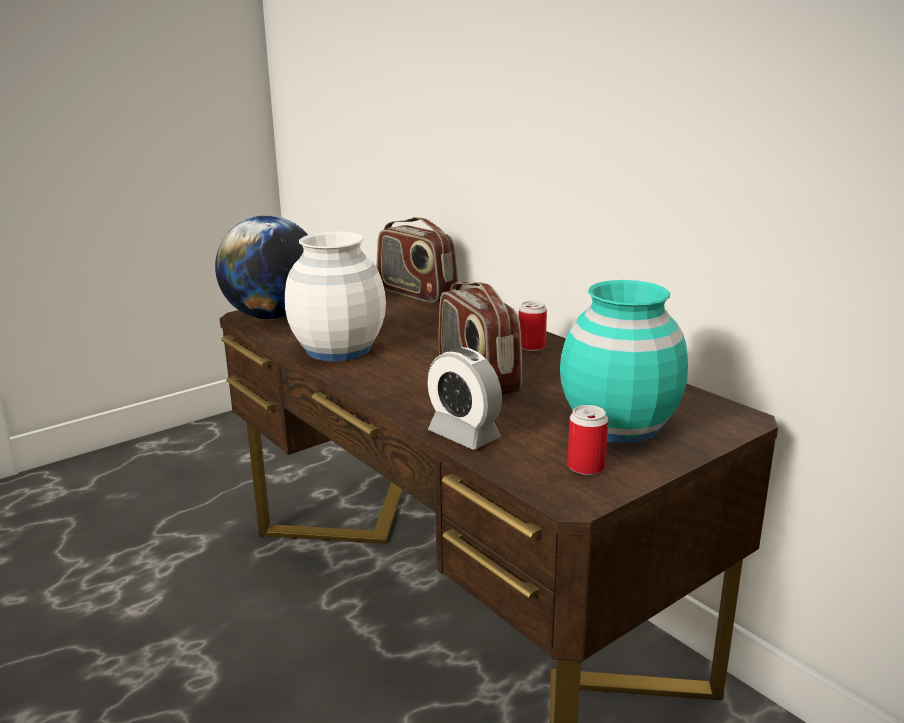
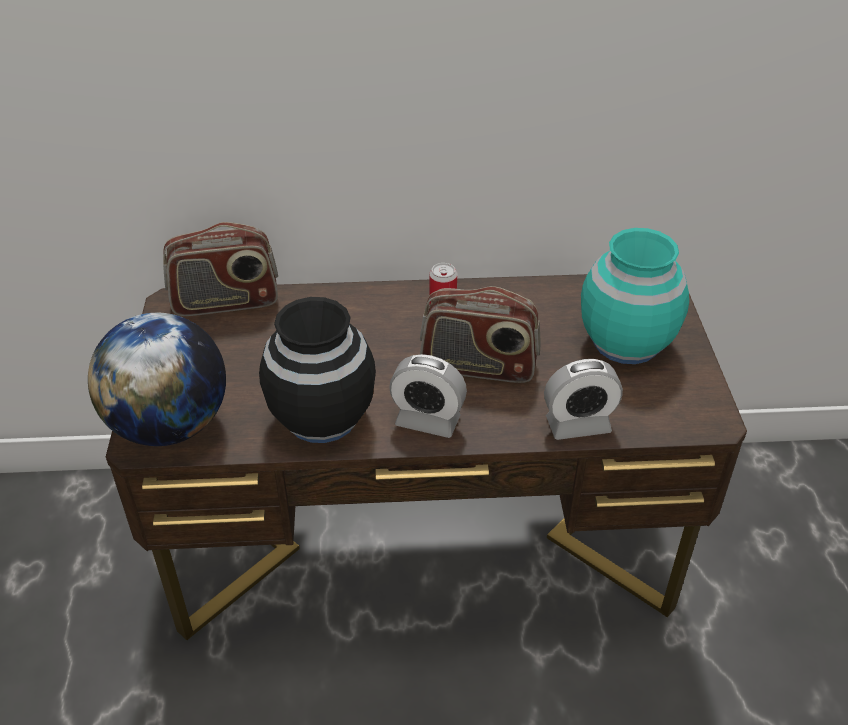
camera: 55 degrees left, 20 degrees up
(339, 349) = (322, 417): white vase -> black vase
(383, 380) = (427, 421): none -> alarm clock
(586, 467) = (676, 392): can -> none

